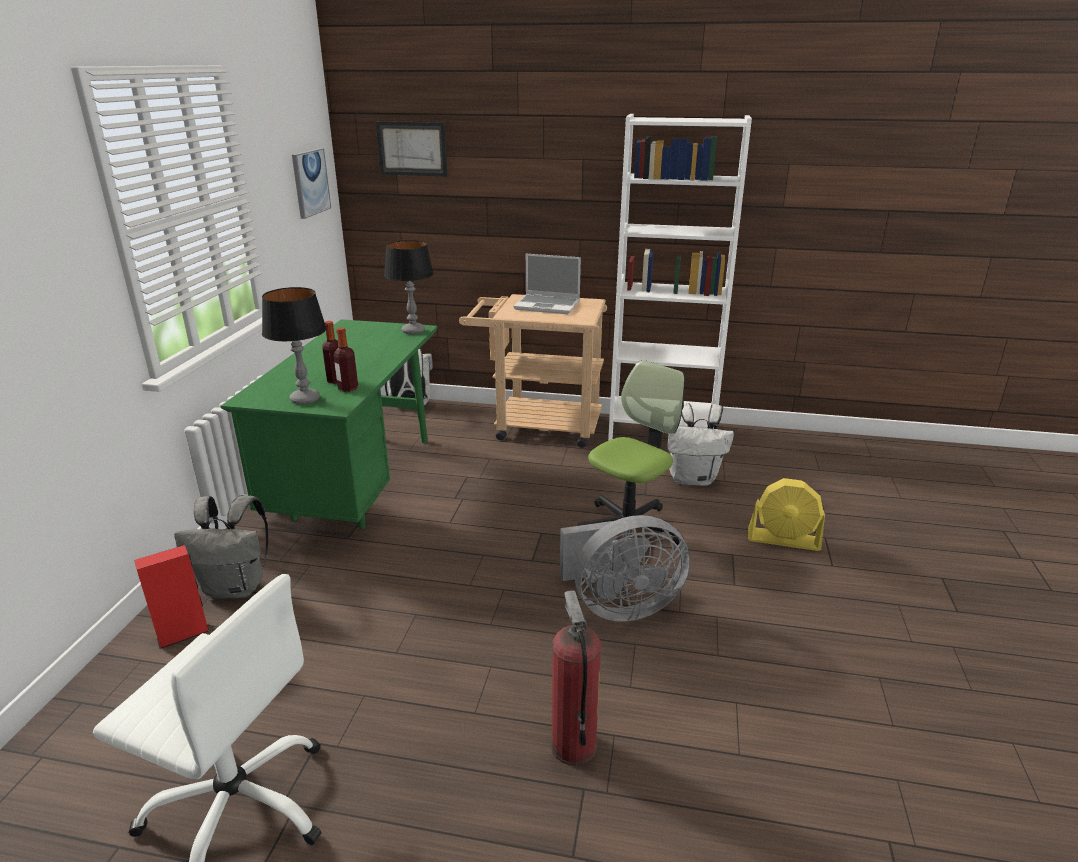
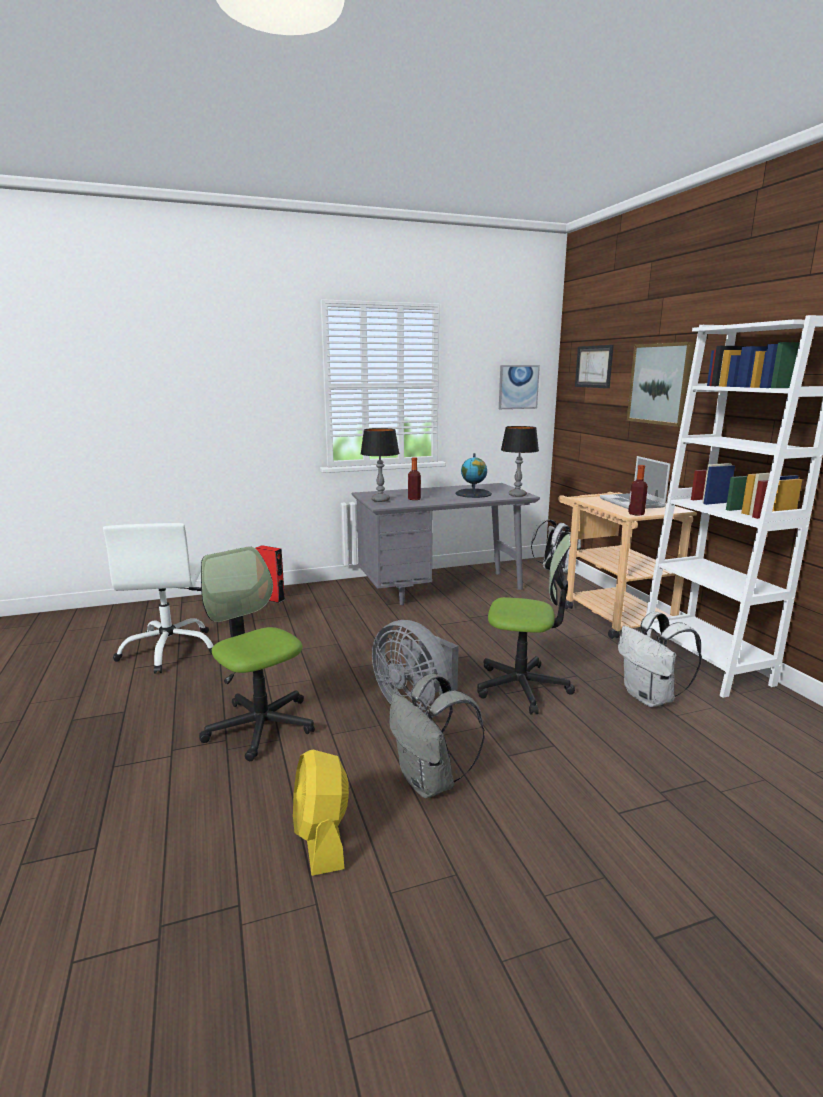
camera: 60 degrees right, 10 degrees down
(237, 587) = (316, 596): grey backpack -> grey backpack (430, 782)
(348, 388) = (408, 502): bottle -> bottle (636, 514)
(358, 484) = (442, 589): green desk -> grey desk
(369, 346) = (473, 494): none -> globe
(532, 171) = (660, 384): none -> picture
(573, 745) = (260, 726): fire extinguisher -> office chair
(784, 539) = (622, 771): yellow fan -> yellow fan (322, 838)

